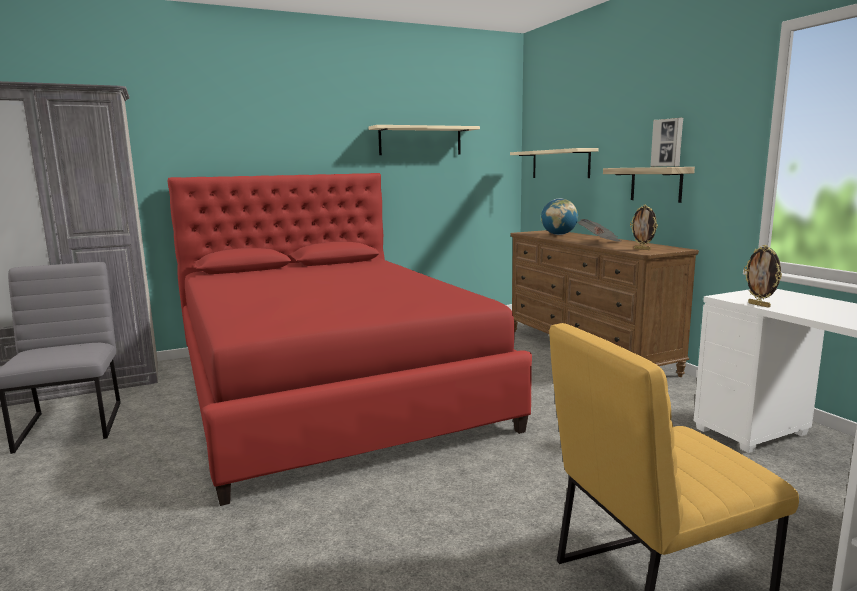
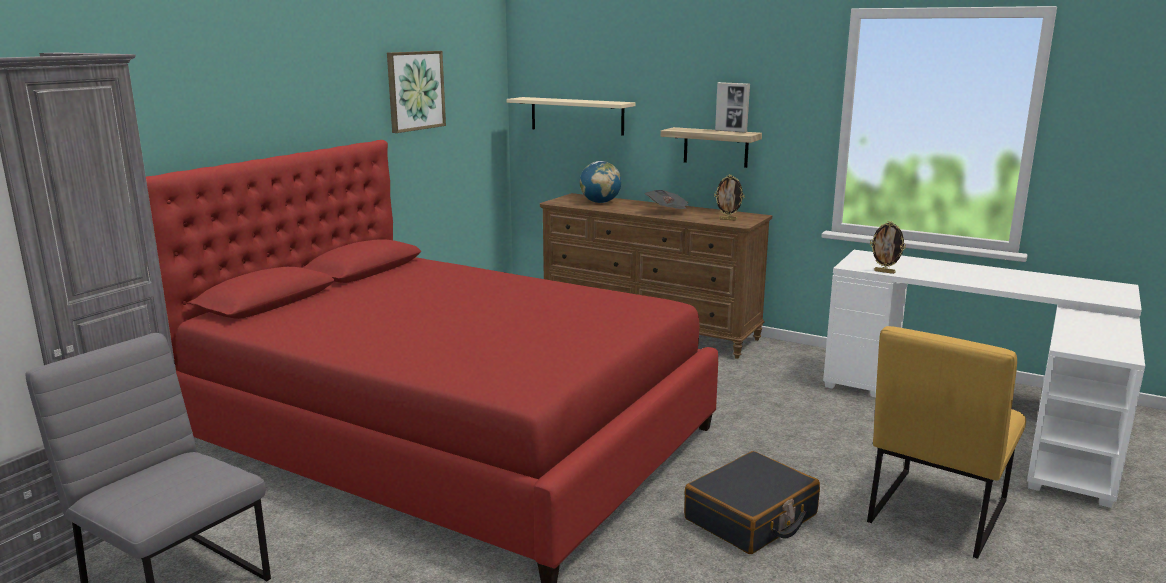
camera: 35 degrees left, 5 degrees up
(420, 141) = (415, 90): beige shelf -> picture
(447, 513) = (751, 518): none -> black suitcase

